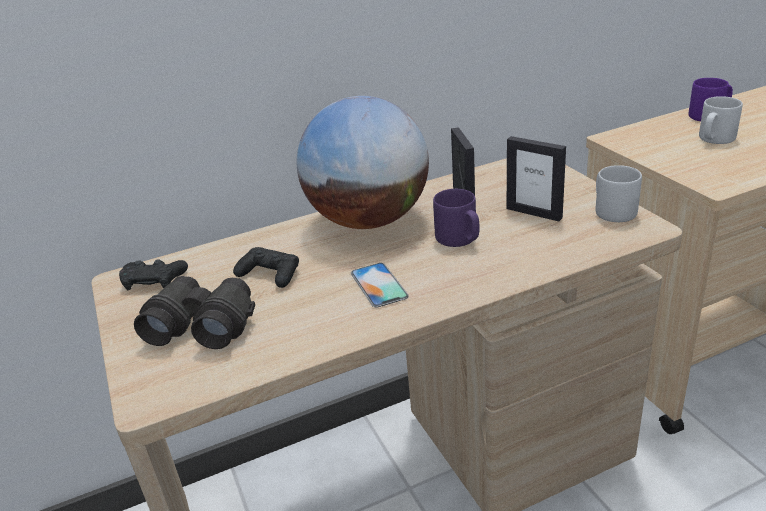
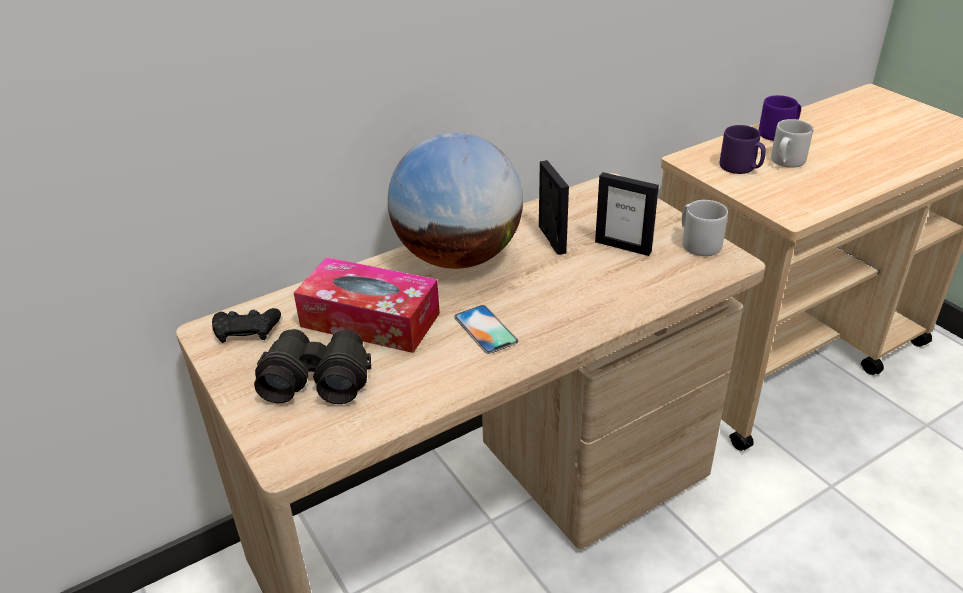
camera: 10 degrees left, 5 degrees up
(270, 274) = (370, 320): black game controller -> tissue box
(459, 239) = (555, 277): purple mug -> purple mug (741, 168)

